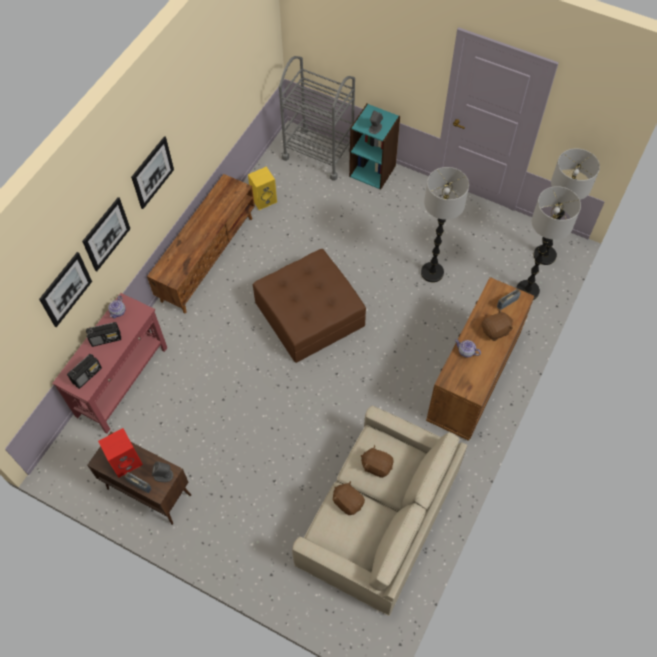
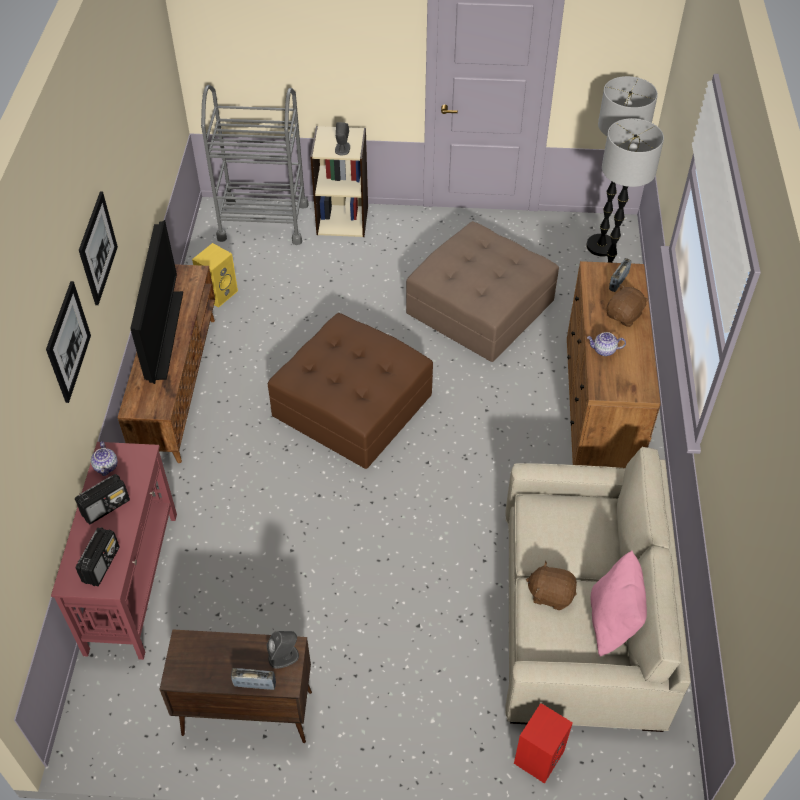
camera: 25 degrees left, 10 degrees down
(65, 289) = (40, 431): picture -> none
(126, 460) = (217, 659): red speaker -> red speaker (538, 755)
(200, 227) = (164, 334): none -> television
(372, 171) = (342, 220): turquoise bookcase -> beige bookcase
(376, 536) = (612, 621): none -> pink pillow
(377, 465) = (561, 535): brown plush toy -> none
(432, 272) = (481, 307): floor lamp -> brown ottoman

